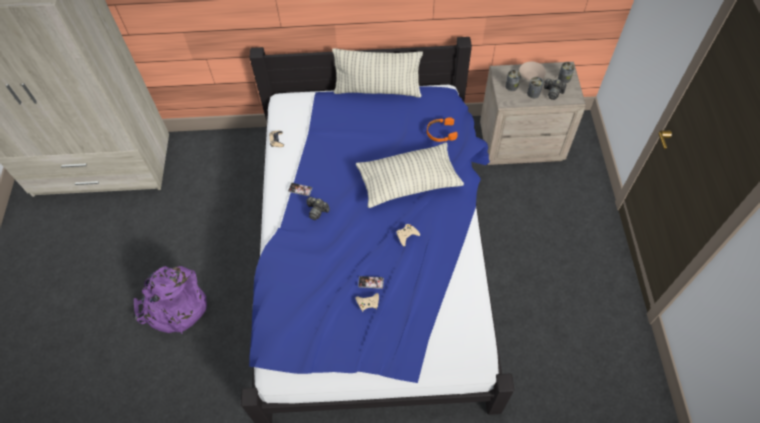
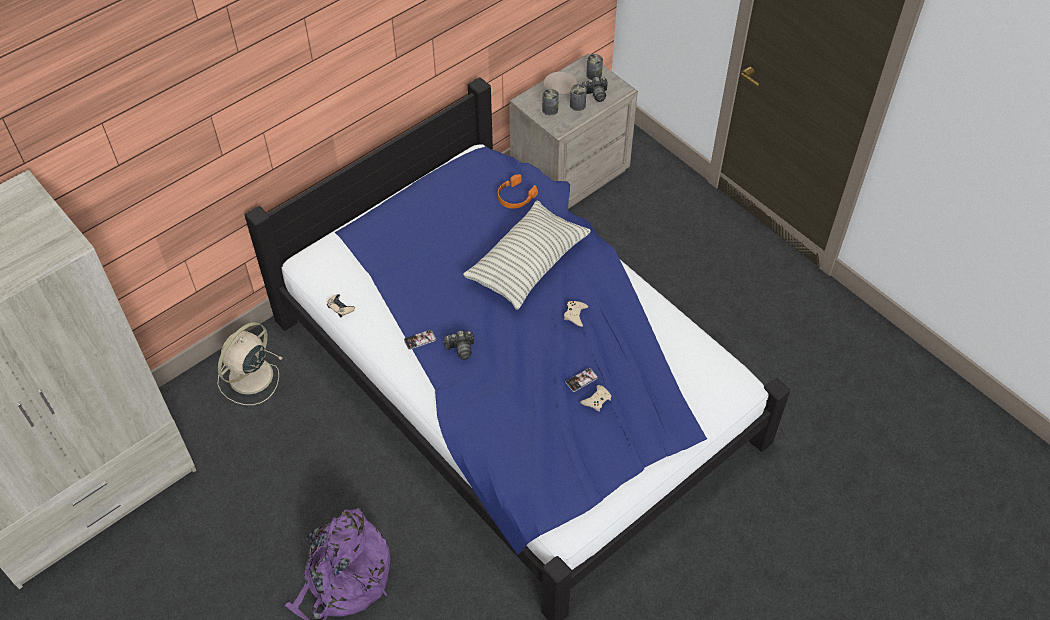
camera: 40 degrees left, 5 degrees down
(230, 154) = (249, 377): none -> beige fan
(377, 90) = (406, 191): pillow -> none

